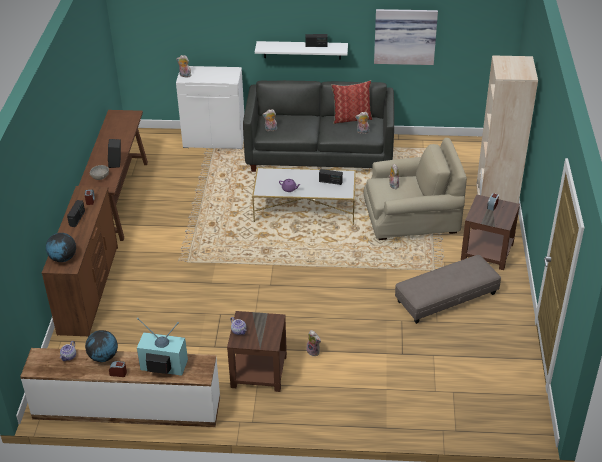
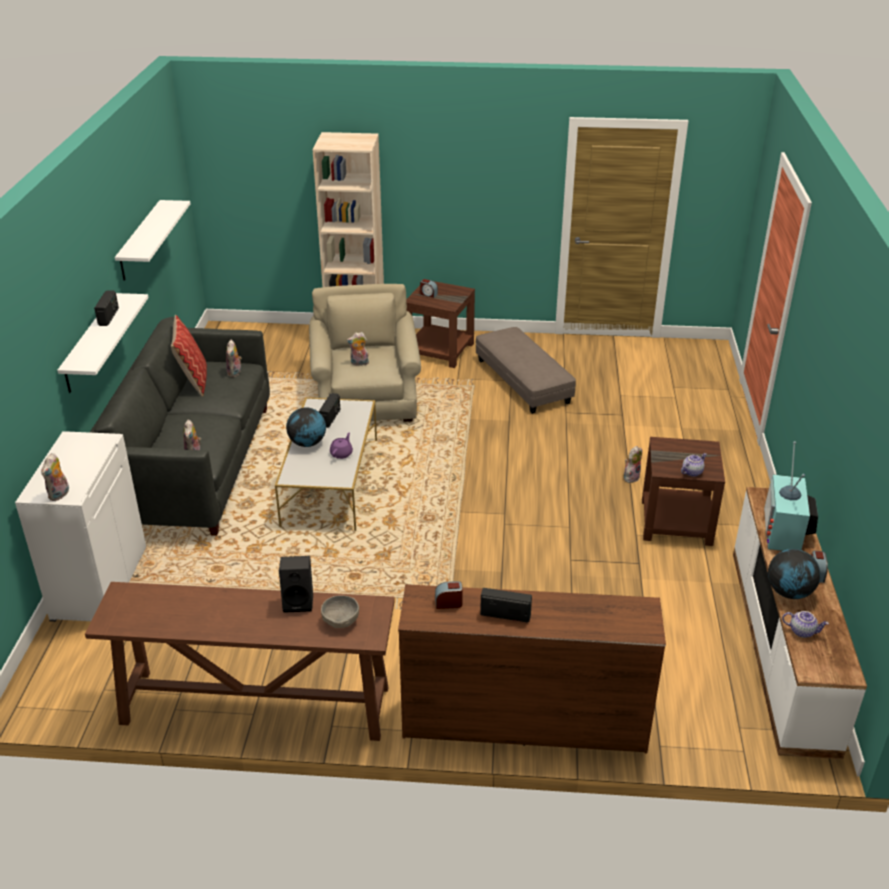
camera: 90 degrees left, 5 degrees down
(63, 258) = (622, 620): globe -> globe (307, 443)
(405, 35) = (140, 240): picture -> white shelf

